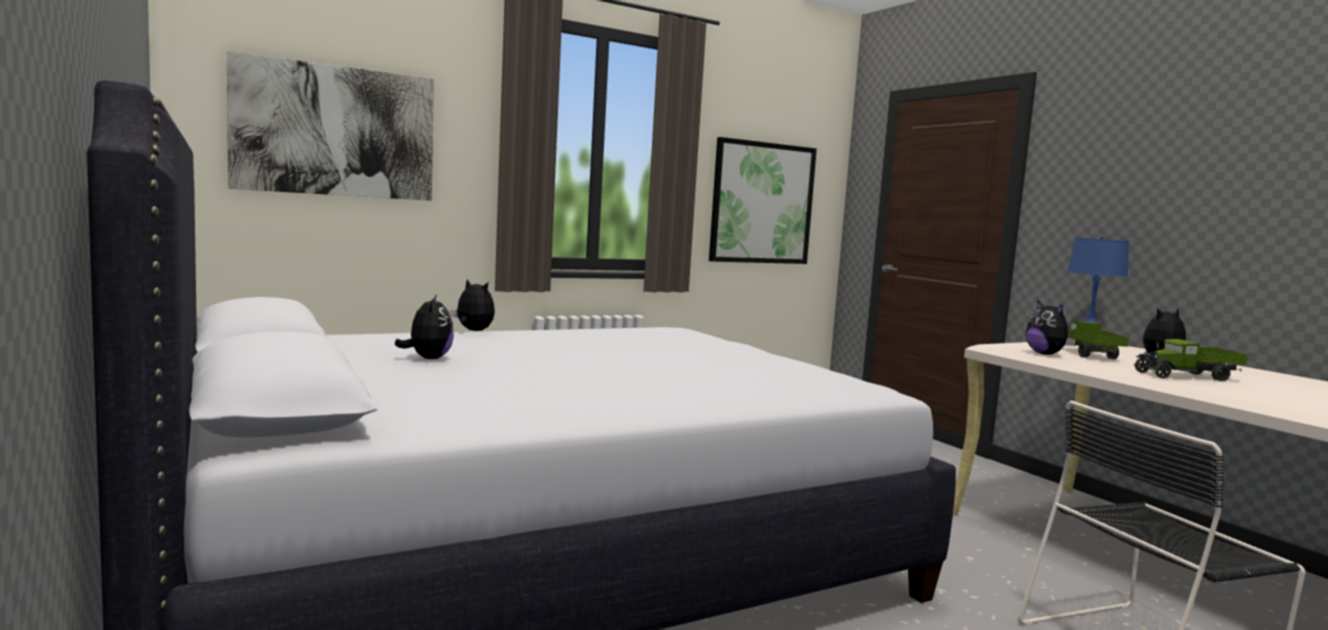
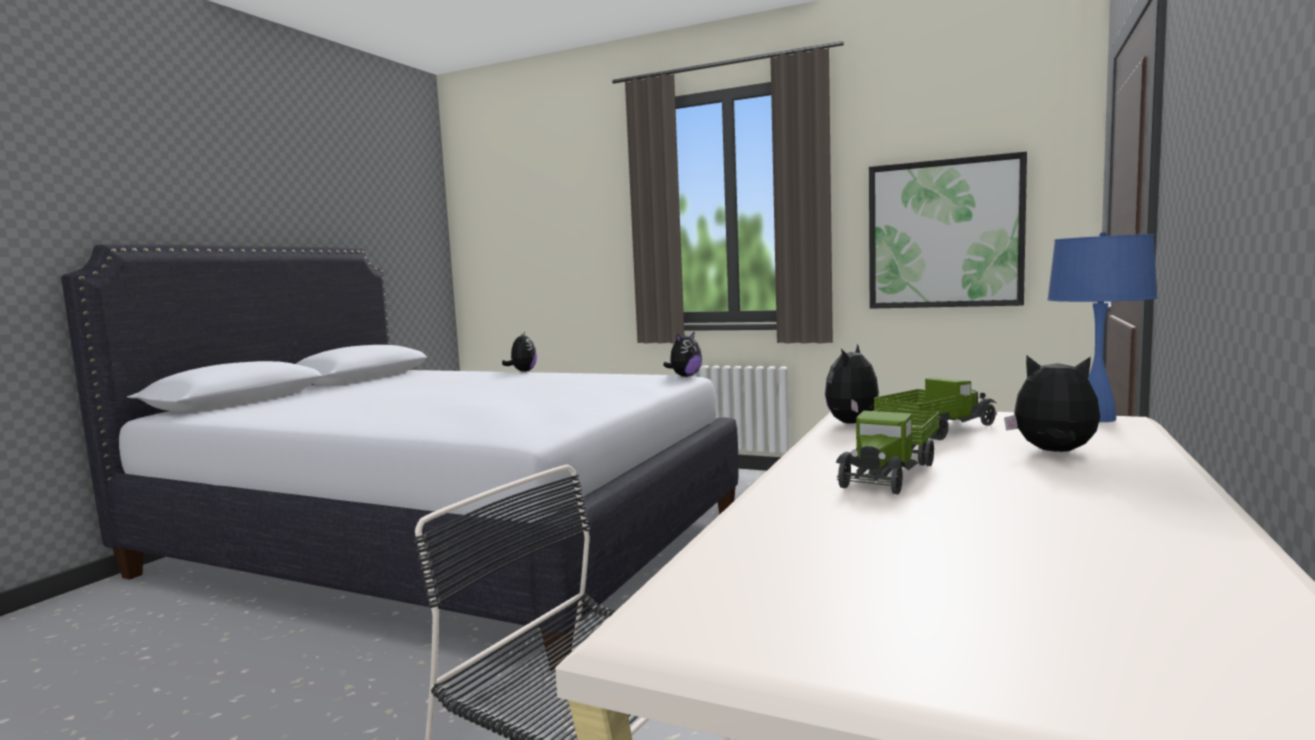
camera: 55 degrees right, 0 degrees up
(335, 131) = (535, 228): picture -> none
(428, 358) = (403, 385): plush toy -> plush toy (685, 376)
(1187, 376) = (890, 471): toy truck -> toy truck turned 105 degrees counterclockwise

